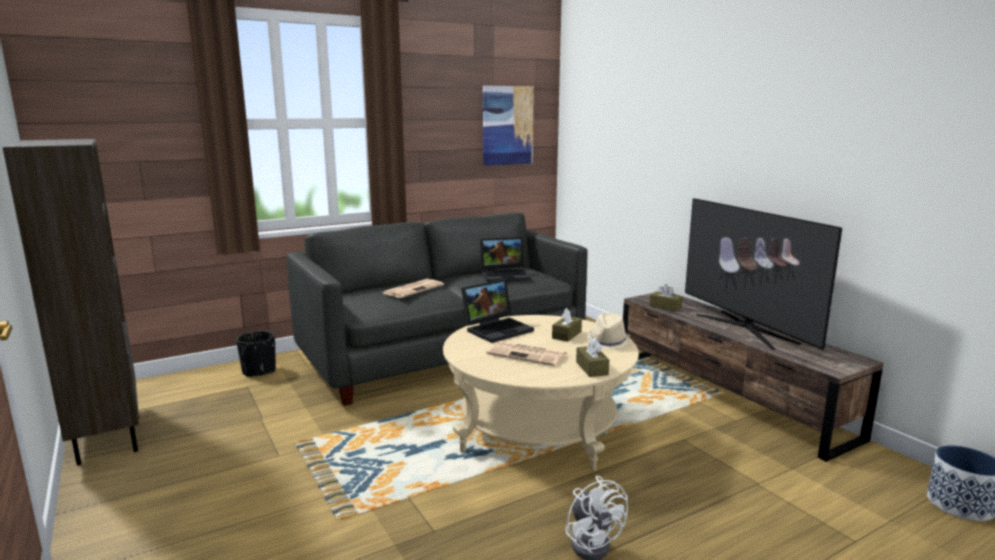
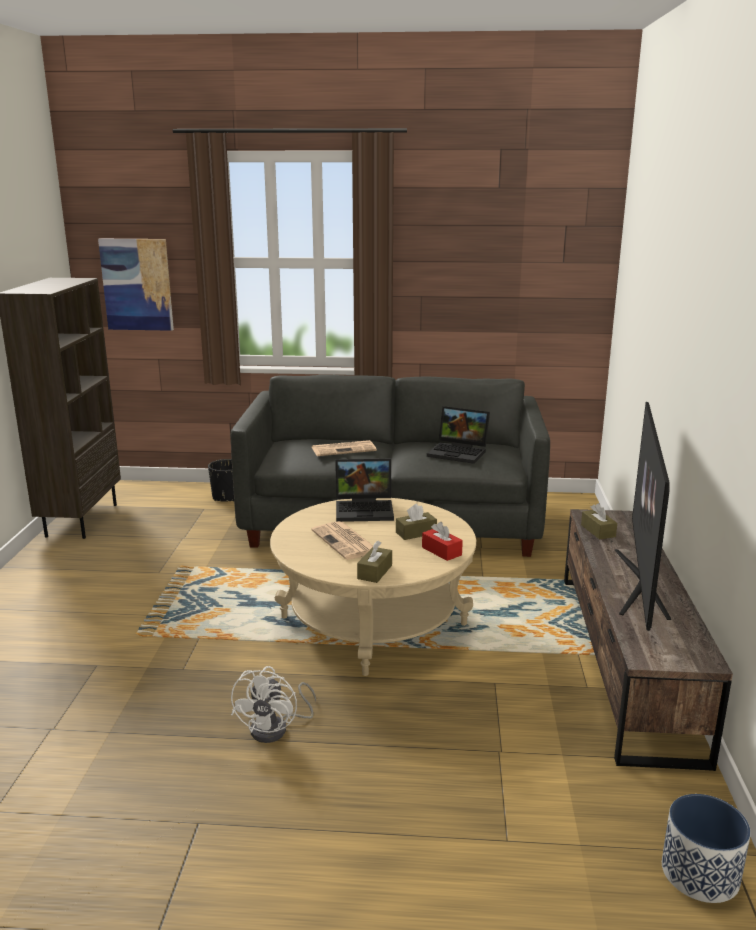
camera: 35 degrees right, 5 degrees up
(507, 125) = (539, 271): picture -> picture (137, 284)
(608, 342) = (441, 551): beige hat -> red tissue box

